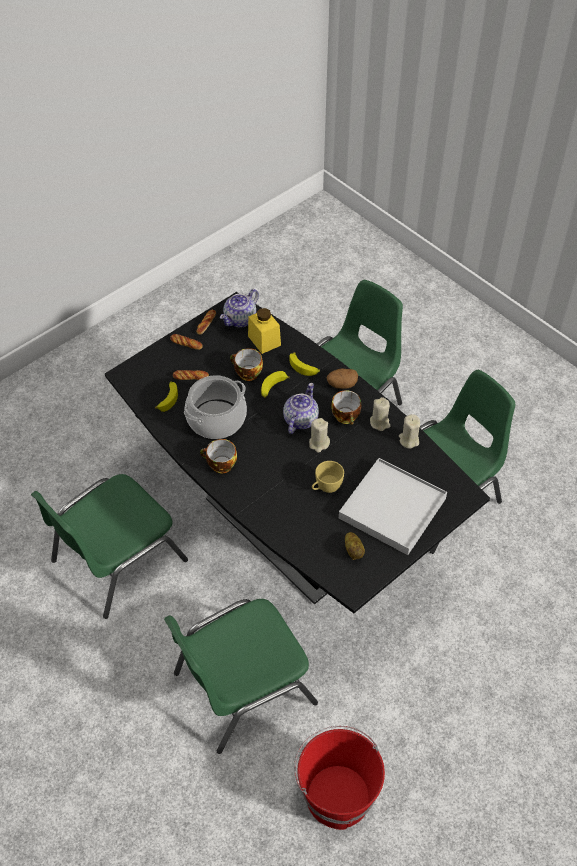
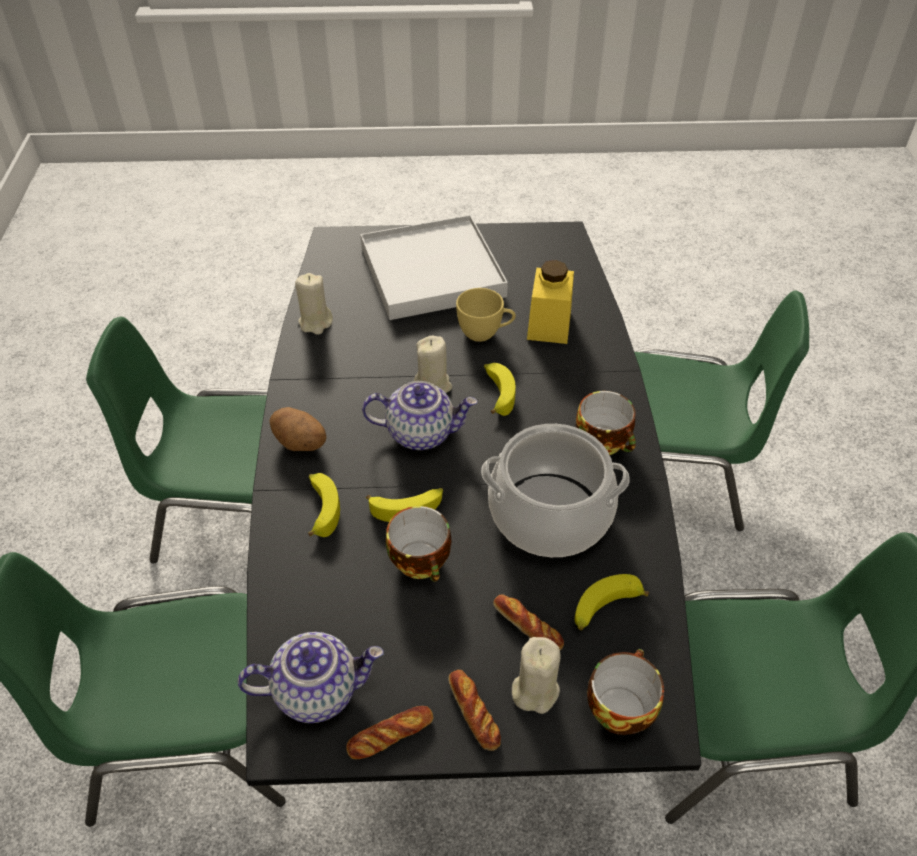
camera: 140 degrees left, 5 degrees down
(264, 340) = (325, 607): yellow jar -> yellow jar (549, 325)
(288, 459) = (497, 393): none -> banana
(300, 419) = (421, 433): teapot -> teapot turned 150 degrees counterclockwise
(337, 794) = (641, 344): red bucket -> none
(347, 417) = (353, 396): cup -> cup (619, 707)
(354, 550) = (524, 262): potato -> none
(380, 423) = (321, 362): beige candle -> beige candle (535, 690)

